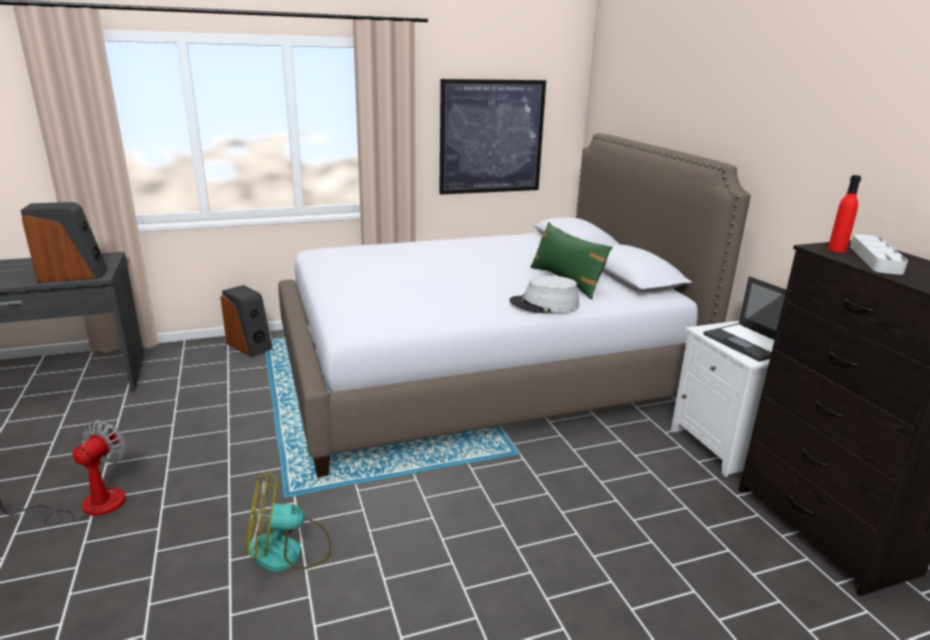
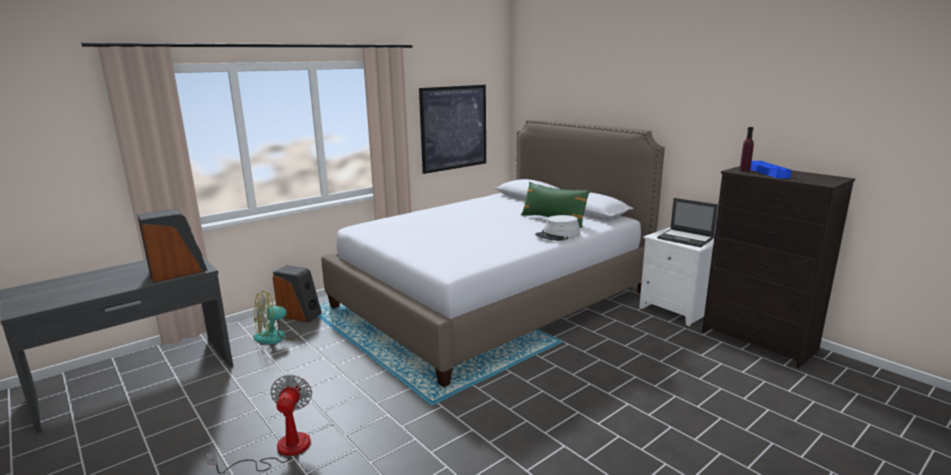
camera: 20 degrees left, 5 degrees down
(289, 552) = (468, 435): fan -> fan (277, 336)
(836, 250) = (744, 170): red bottle -> purple bottle
(875, 259) = (767, 172): grey tray -> blue tray

